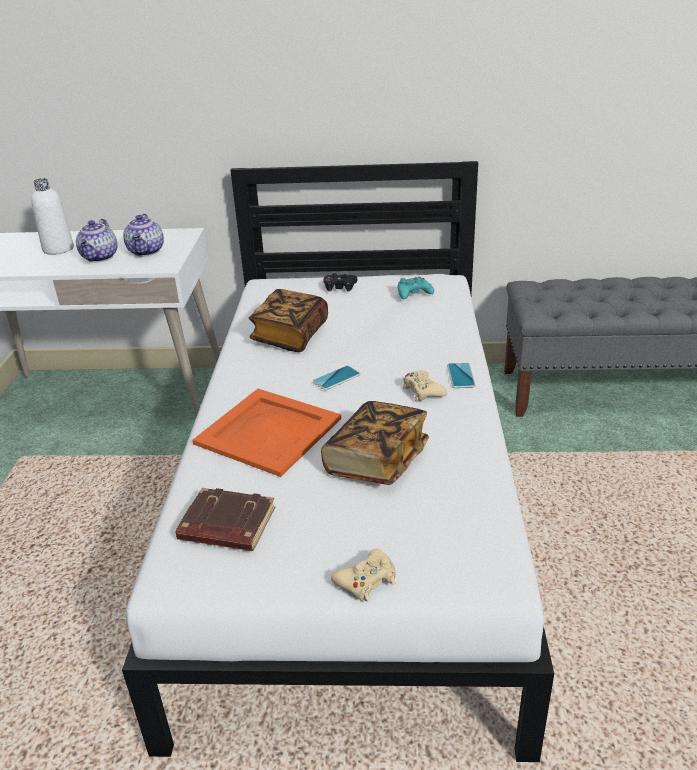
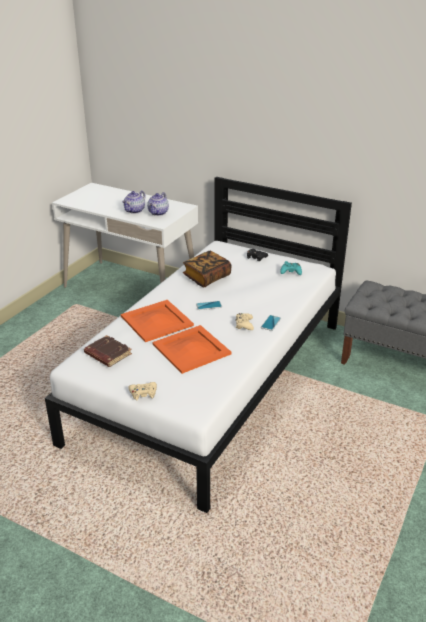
camera: 25 degrees right, 0 degrees up
(58, 249) = (119, 201): white bottle -> none
(376, 461) = (192, 349): book -> orange tray

